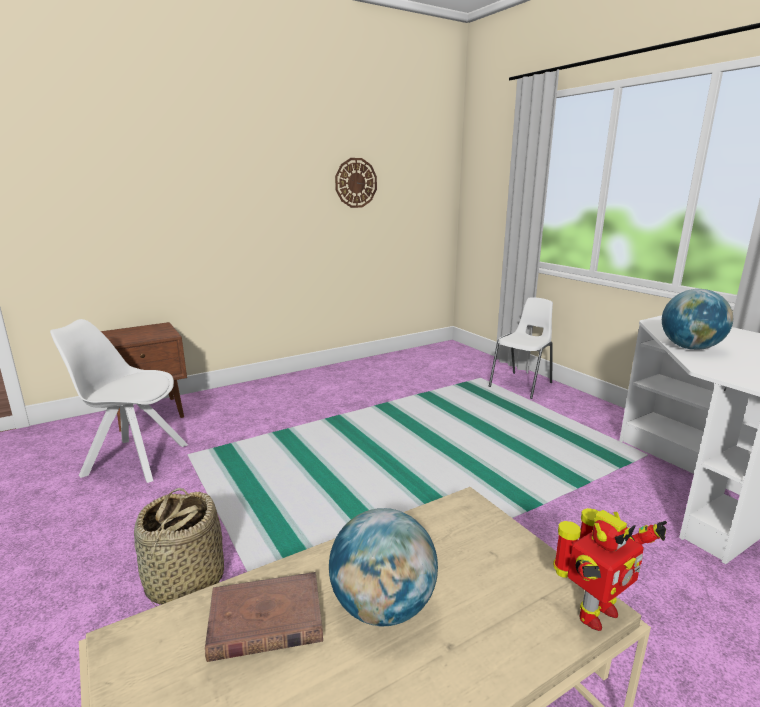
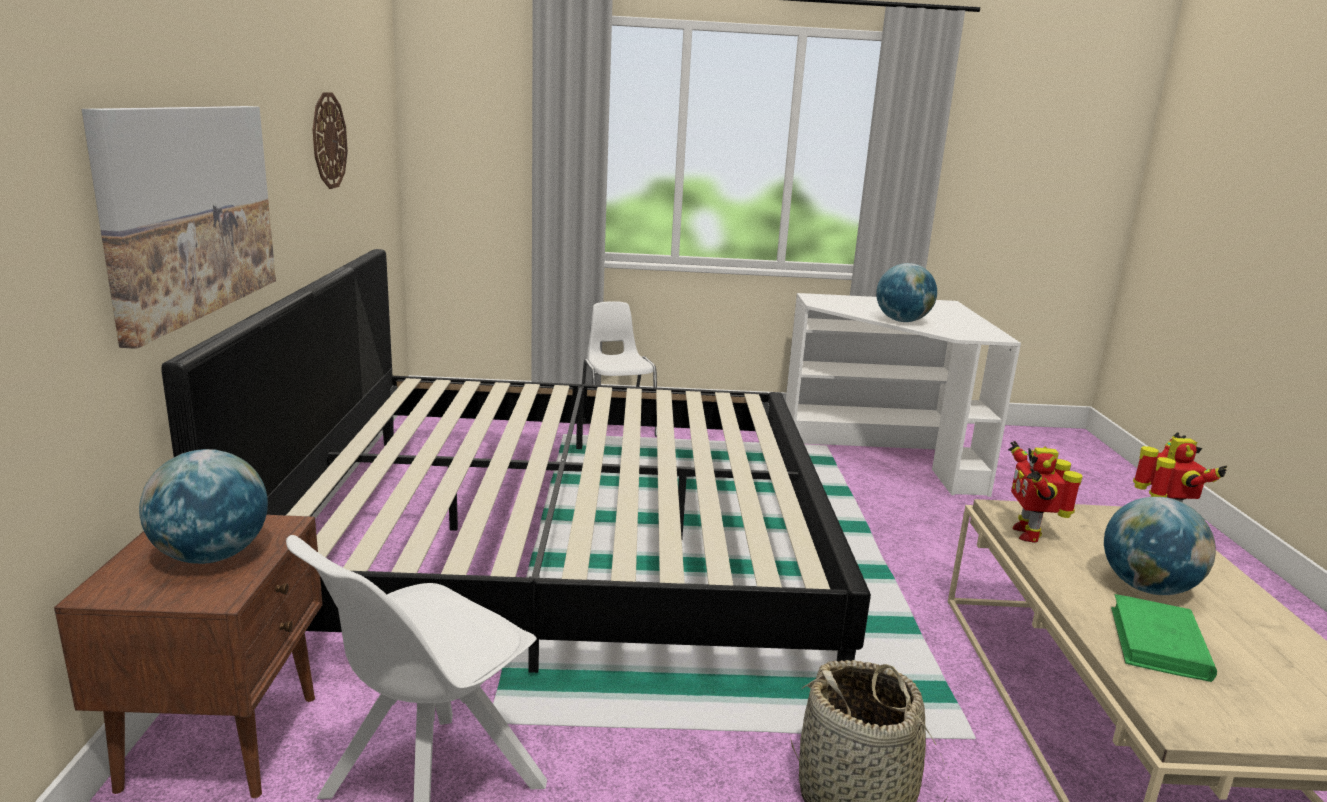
camera: 60 degrees left, 0 degrees up
(136, 335) = (212, 556): none -> globe
(208, 206) = (189, 211): none -> picture
(265, 621) = (1158, 643): brown book -> green book
(365, 415) = (561, 536): none -> bed
(428, 522) = (1029, 534): none -> toy robot

